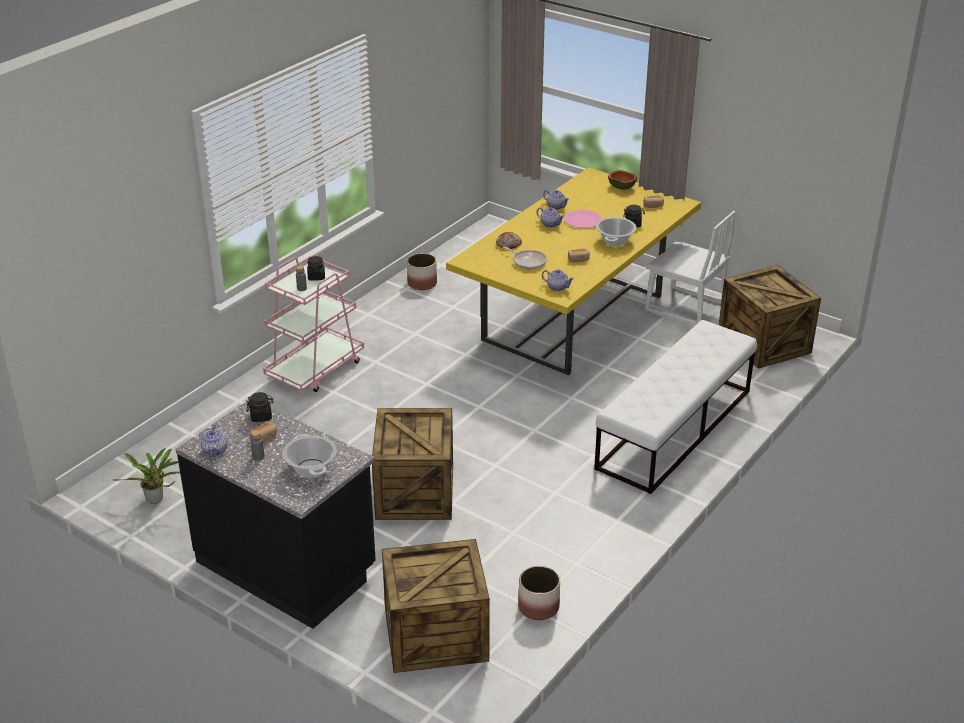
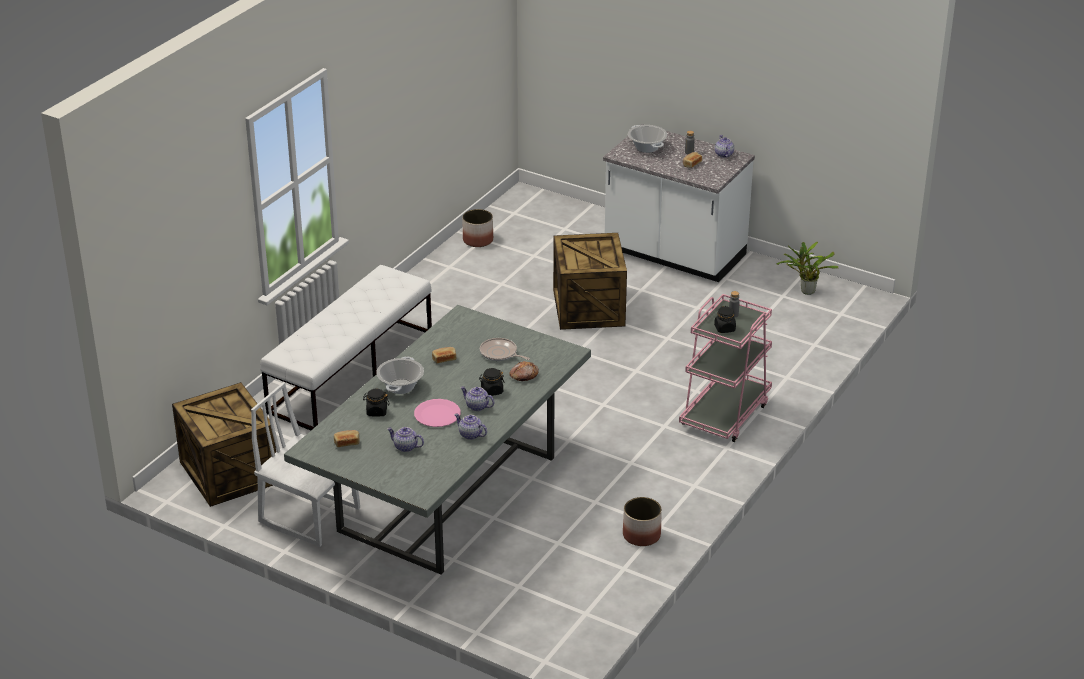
camera: 175 degrees right, 0 degrees up
(261, 416) = (702, 177): black jar -> black jar (492, 391)
(287, 566) = (674, 254): black counter -> white counter
(436, 634) = (550, 223): crate -> none
(557, 287) = (467, 324): teapot -> teapot (405, 447)
(574, 317) = (446, 495): yellow dining table -> grey dining table
(621, 187) = (384, 472): bowl -> none

